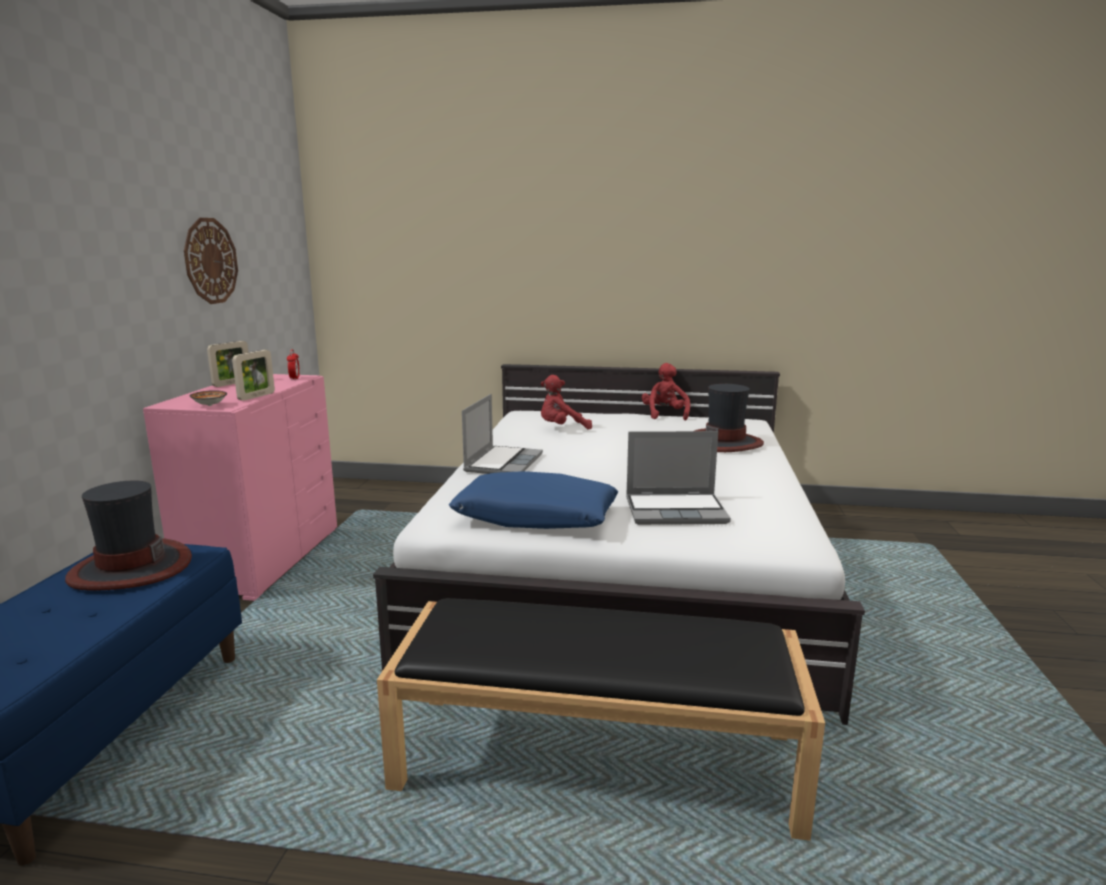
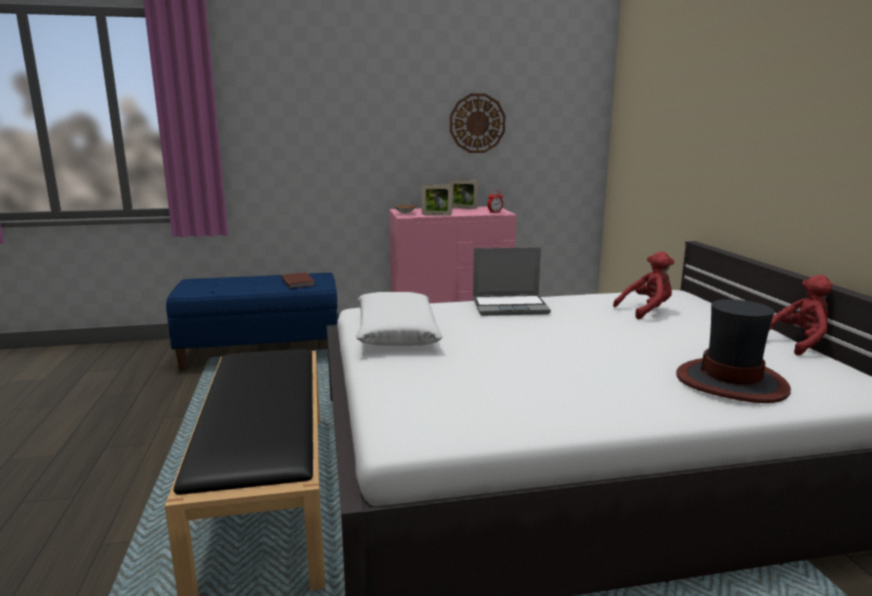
camera: 70 degrees right, 0 degrees up
(130, 568) = (299, 282): hat -> brown book
(536, 517) = (396, 332): blue pillow -> white pillow
(562, 428) = (646, 310): red plush toy -> red plush toy turned 105 degrees clockwise
(676, 510) = (453, 375): laptop -> none

